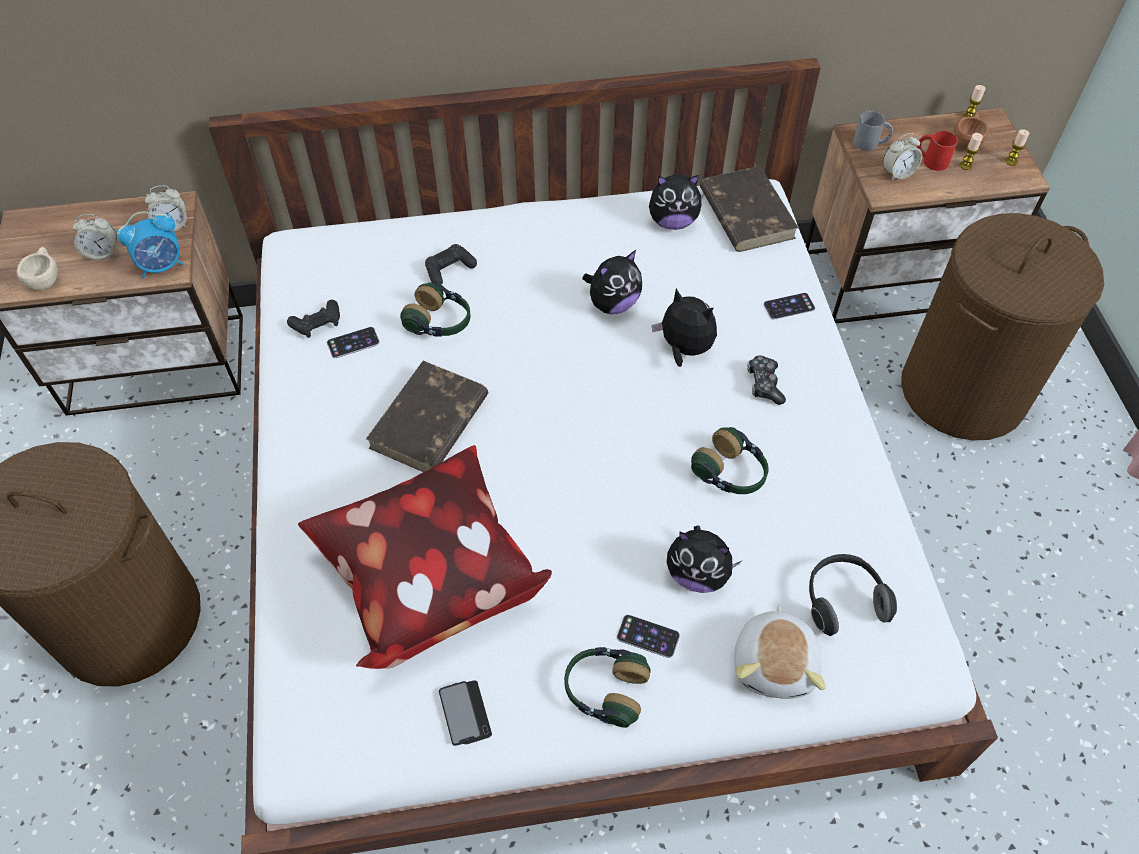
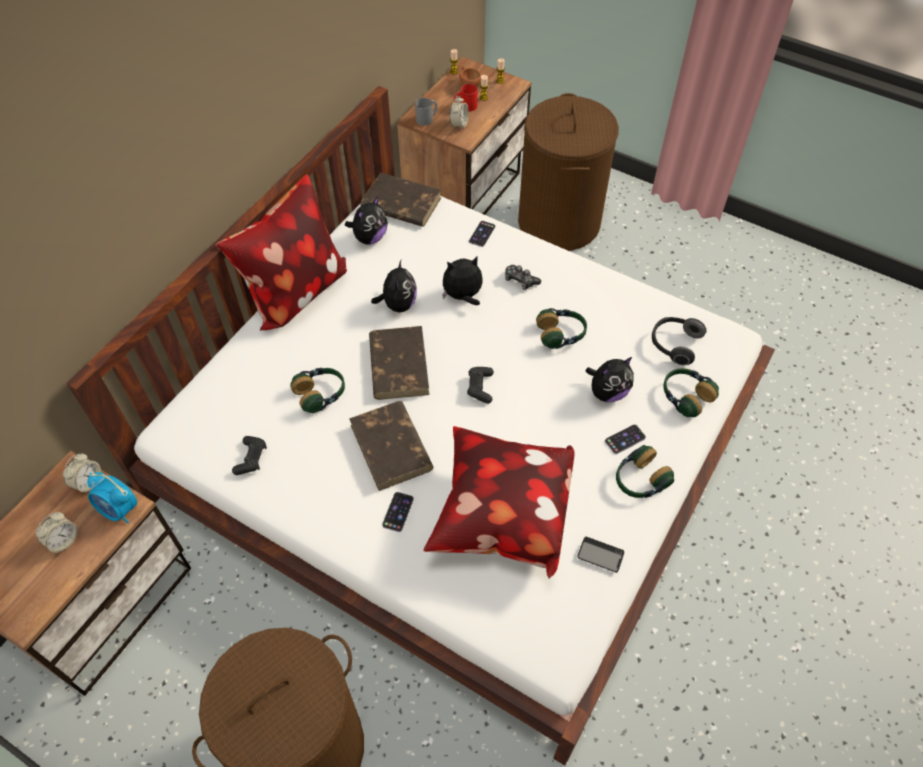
camera: 50 degrees left, 0 degrees up
(46, 278) = (45, 591): beige cup -> none
(162, 265) = (119, 510): alarm clock -> alarm clock turned 105 degrees clockwise
(353, 343) = (287, 449): phone -> phone (398, 512)
(449, 269) = (285, 363): black game controller -> black game controller (480, 387)
(536, 357) = (398, 365): none -> brown book
(540, 215) = (294, 291): none -> pillow
(775, 663) = (685, 397): plush toy -> headphones

